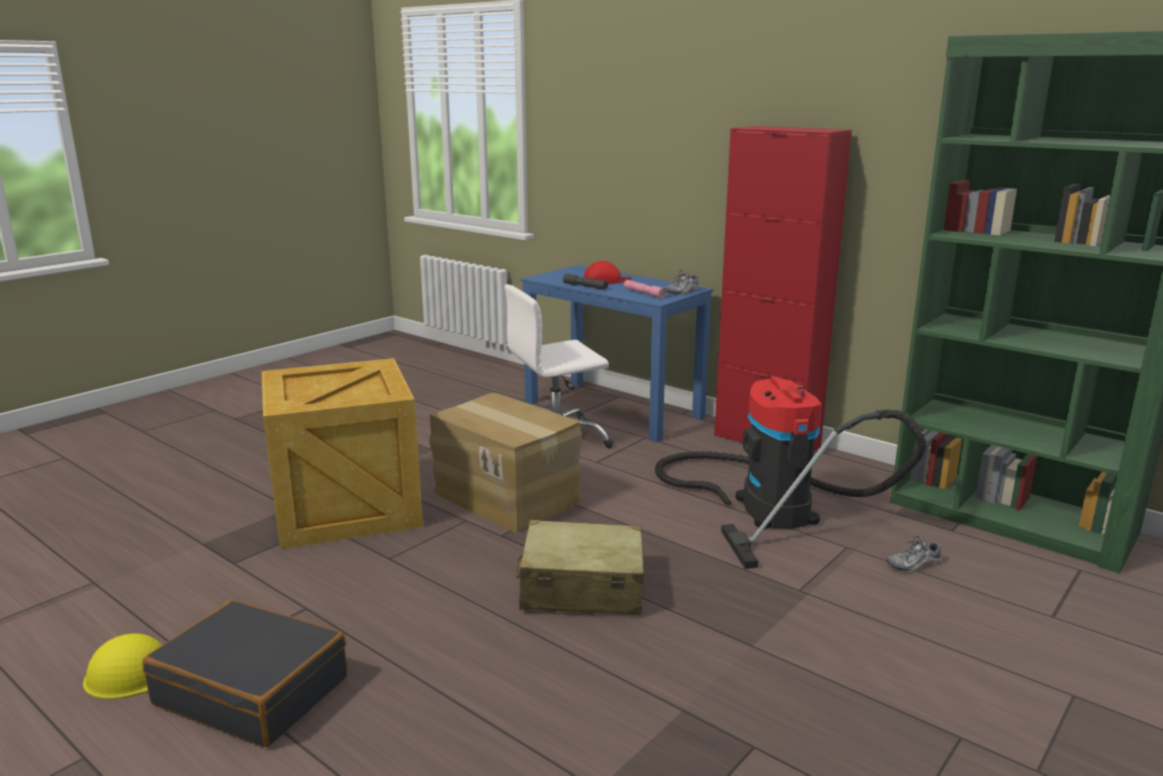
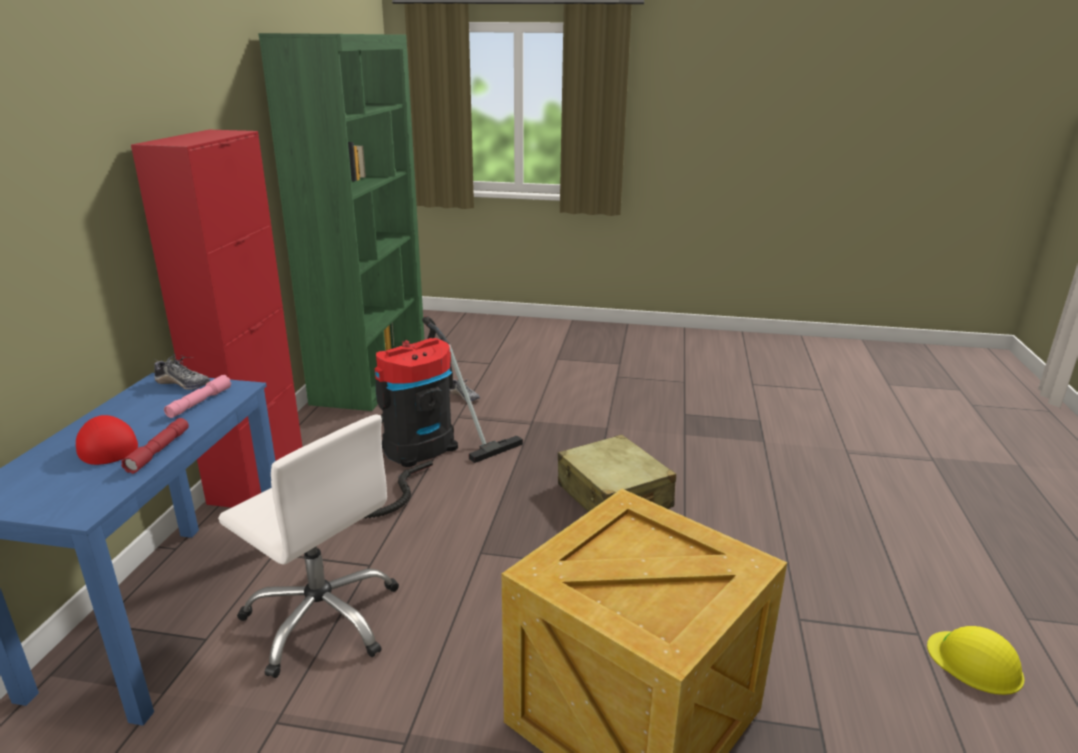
camera: 120 degrees left, 5 degrees up
(253, 691) = (888, 584): black suitcase -> none
(507, 497) = (501, 594): cardboard box -> none
(585, 286) = (159, 451): grey flashlight -> red flashlight

